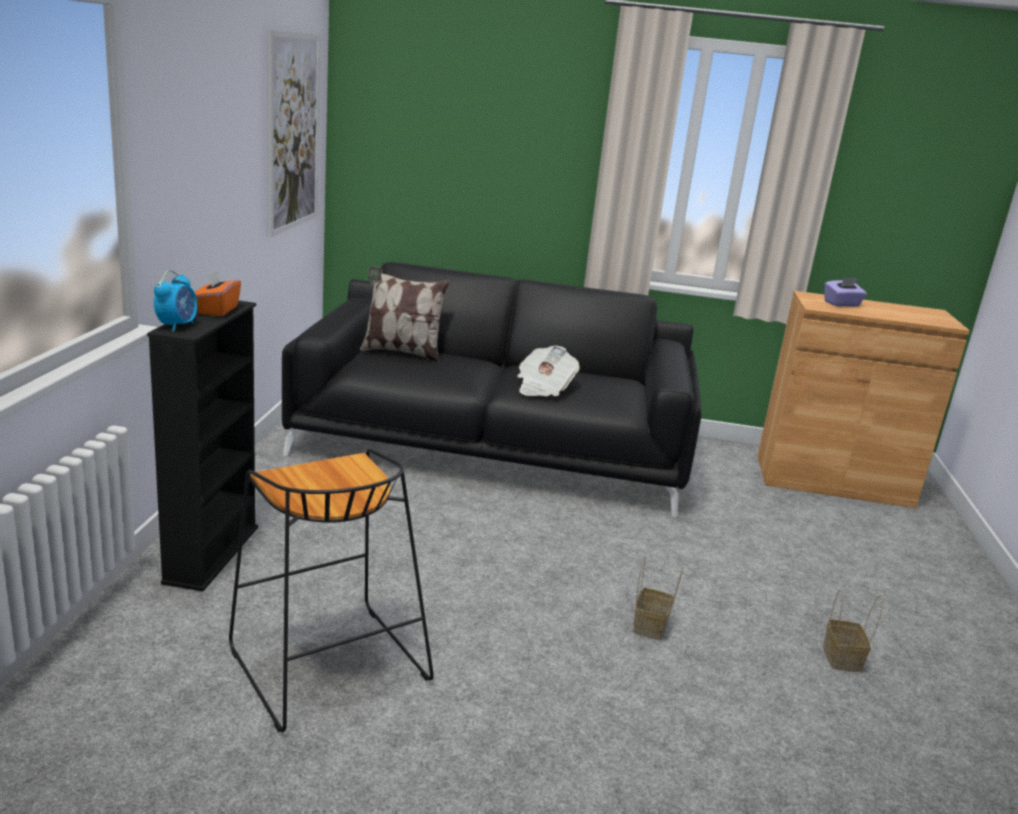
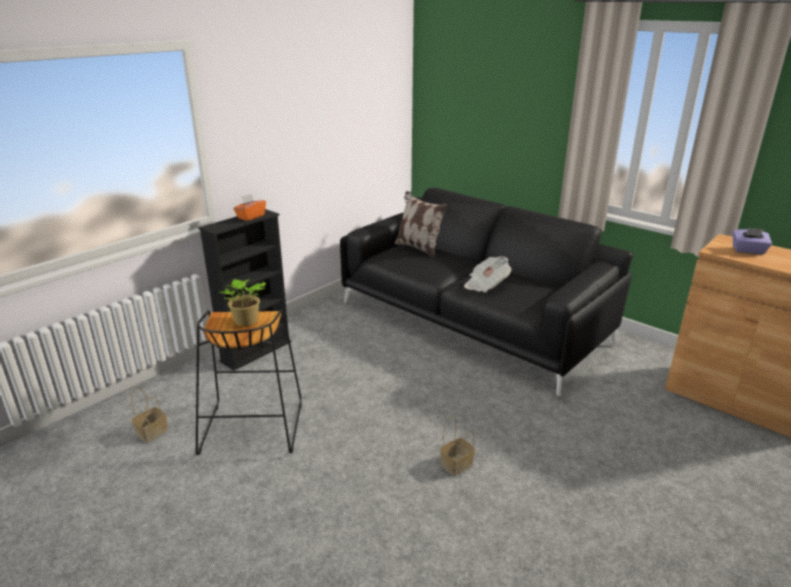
camera: 35 degrees right, 5 degrees up
(177, 326) = (217, 225): alarm clock -> none
(293, 132) = (371, 104): picture -> none
(331, 477) = (245, 322): none -> potted plant
(843, 659) = (580, 536): basket -> basket (151, 433)

